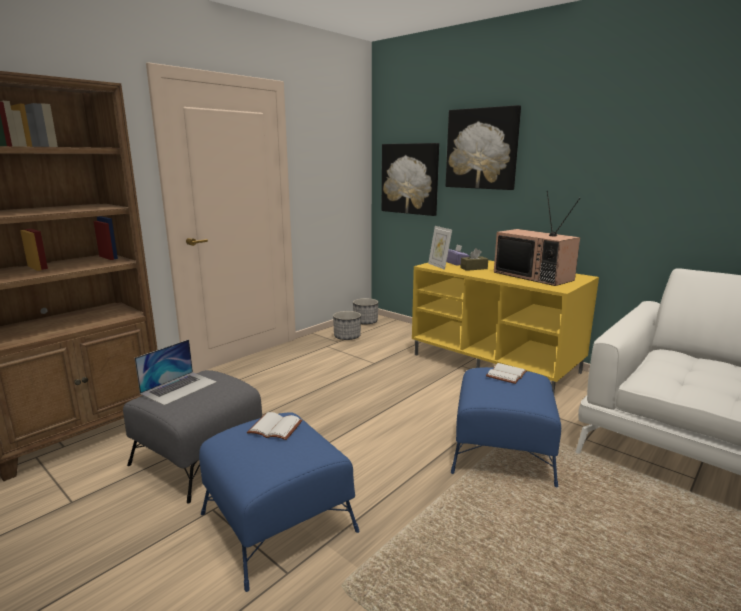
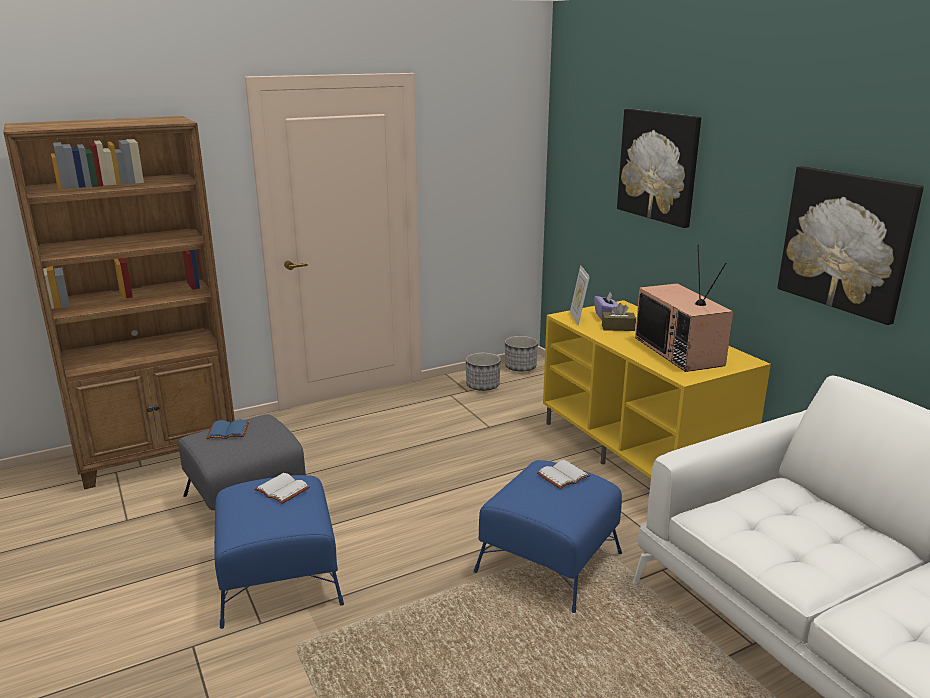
camera: 20 degrees right, 5 degrees up
(179, 387) = (229, 430): laptop -> blue book
(410, 179) = (583, 189): picture -> picture (846, 241)

